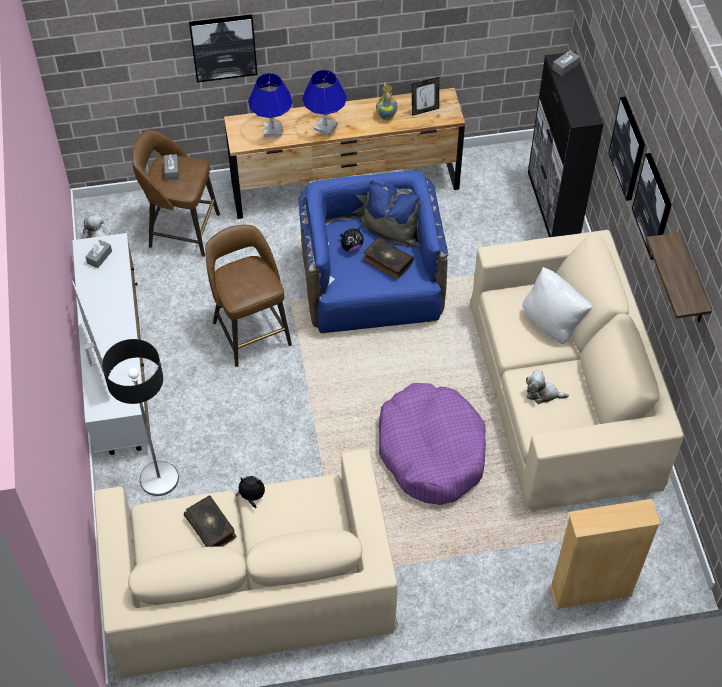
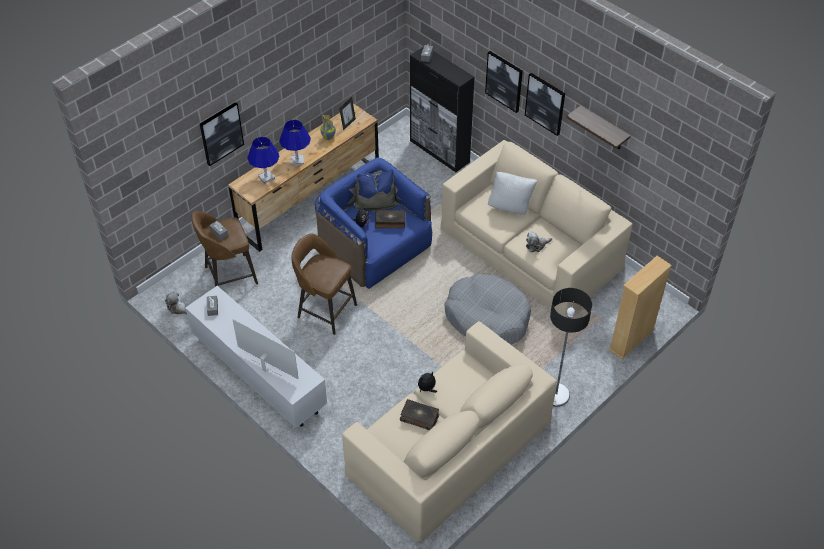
camera: 35 degrees left, 5 degrees down
(159, 479) = (344, 422): floor lamp -> floor lamp (556, 395)
(431, 451) = (487, 317): purple dog bed -> grey dog bed

